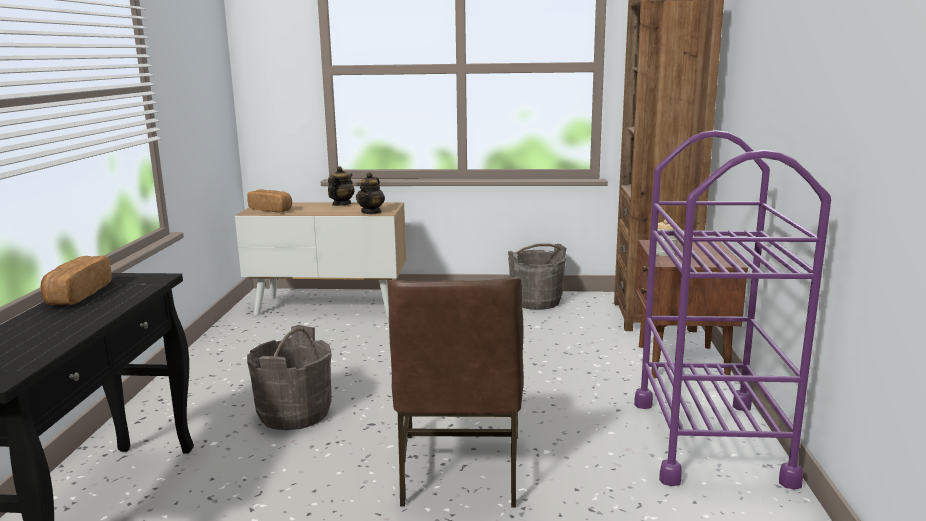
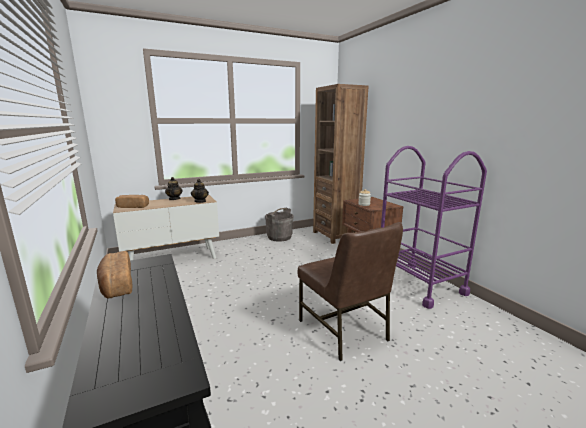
camera: 30 degrees left, 0 degrees up
(294, 413) = (222, 327): grey bucket -> none

